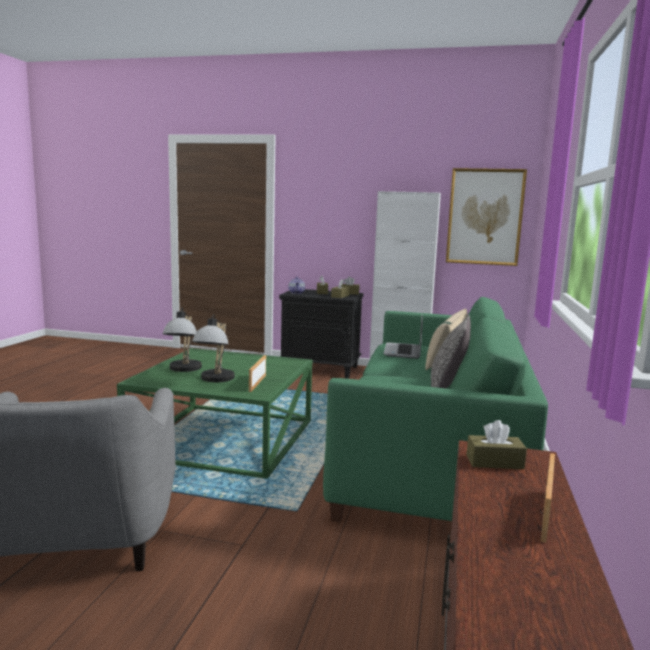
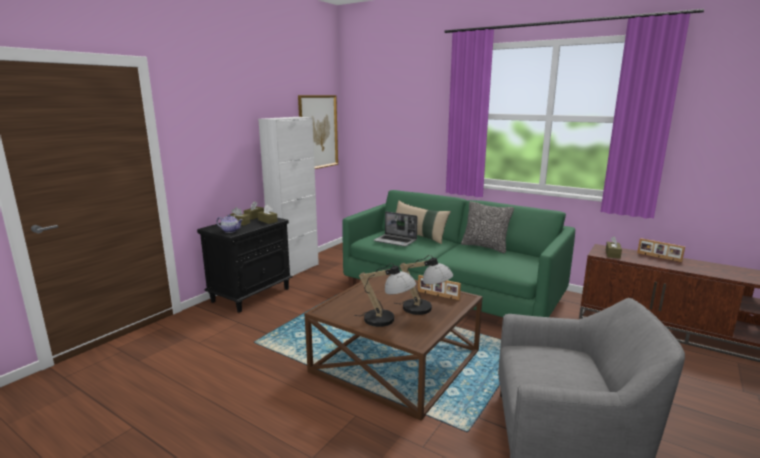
camera: 70 degrees left, 5 degrees up
(225, 438) = (396, 360): green coffee table -> brown coffee table

